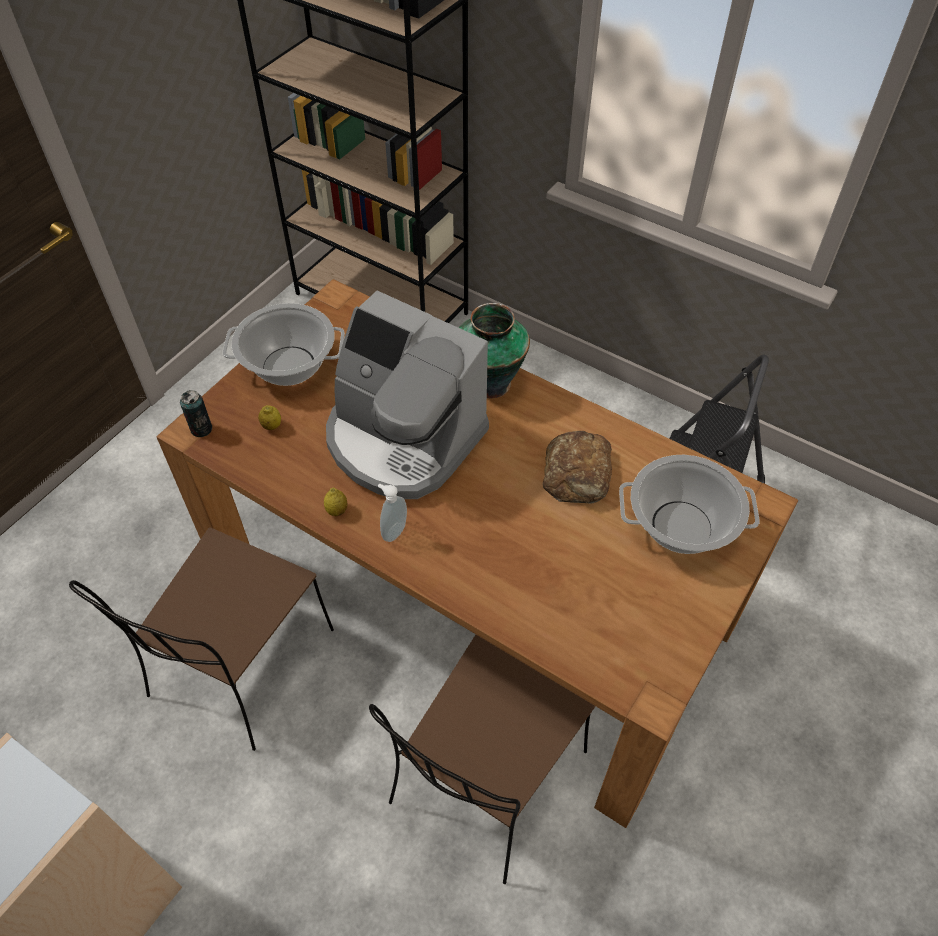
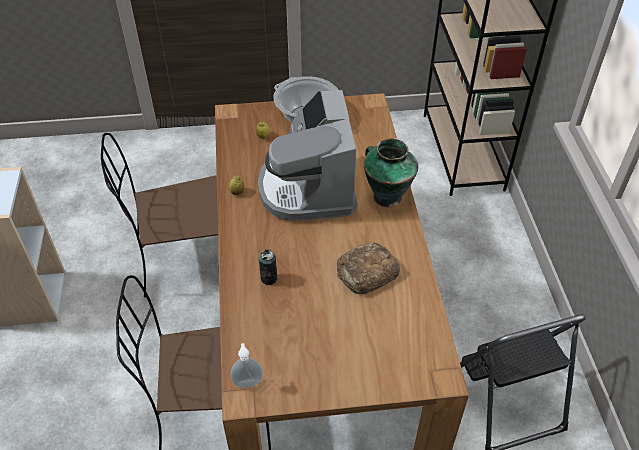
camera: 50 degrees right, 5 degrees down
(201, 429) = (234, 115): can -> can (269, 278)
(393, 531) = (246, 221): soap dispenser -> soap dispenser (247, 381)
(680, 527) = (379, 343): cooking pot -> none

